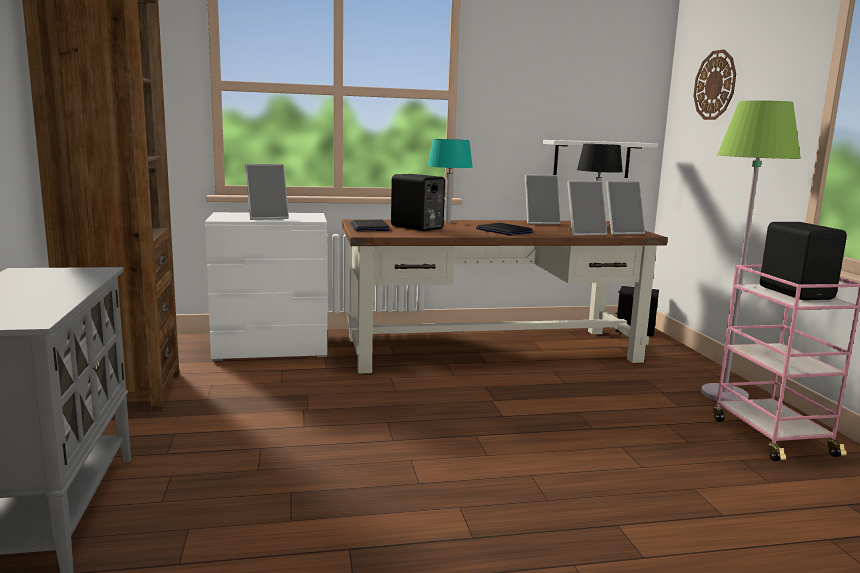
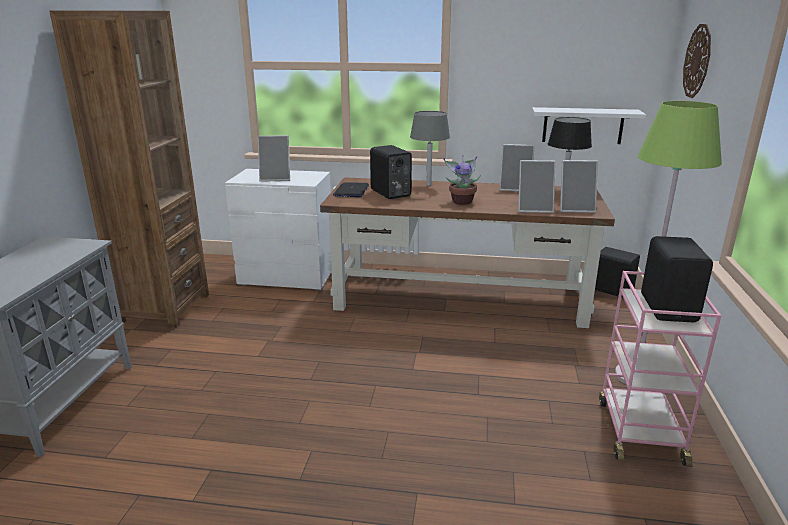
camera: 20 degrees right, 10 degrees up
(447, 222) = (428, 185): turquoise table lamp -> grey table lamp
(503, 231) = (462, 201): laptop -> potted plant

